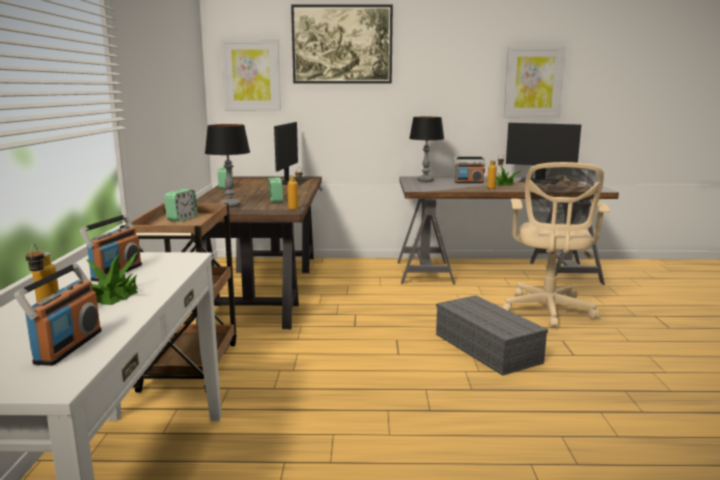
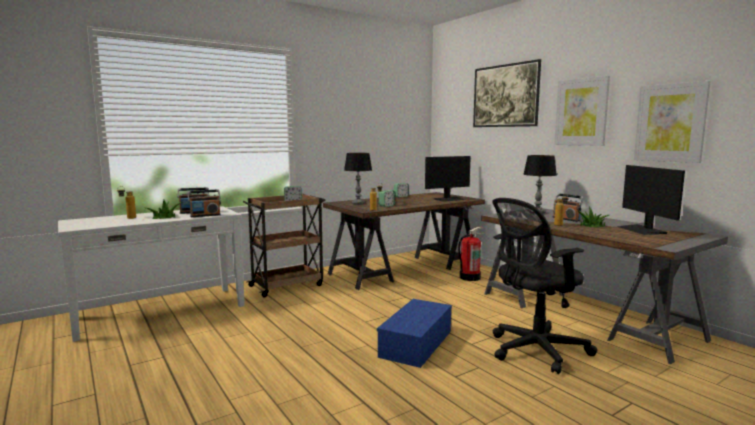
camera: 55 degrees right, 5 degrees down
(68, 346) = (105, 223): radio -> radio (205, 215)
(251, 75) = (452, 121): picture -> picture (581, 112)
(347, 274) = (469, 277): none -> fire extinguisher
(489, 348) = (416, 344): grey storage box -> blue storage box
(548, 311) = (533, 351): beige office chair -> black office chair

